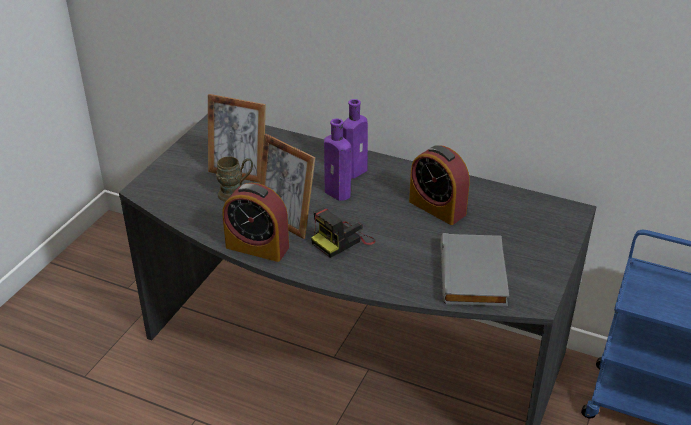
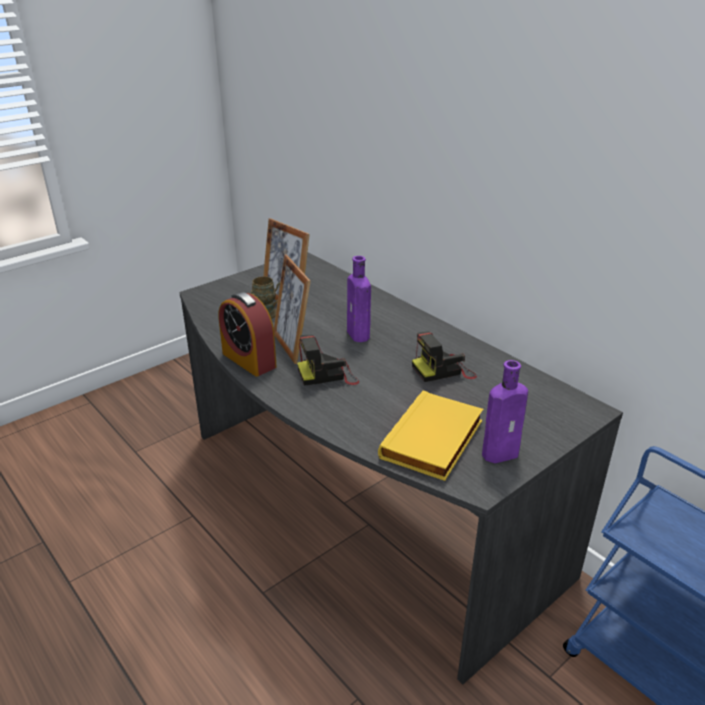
camera: 25 degrees right, 5 degrees down
(356, 170) = (391, 321): purple bottle -> purple bottle (502, 453)
(437, 208) = (443, 370): alarm clock -> camera
(475, 275) = (434, 440): grey book -> yellow book

